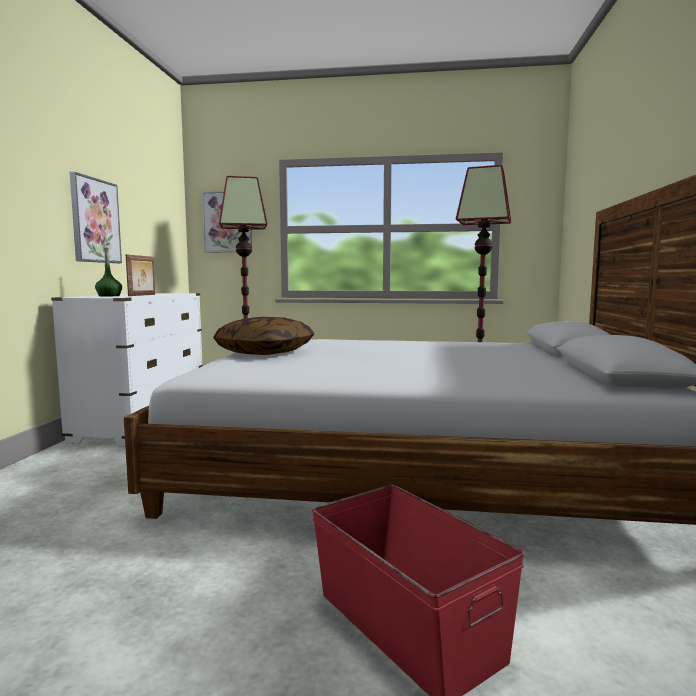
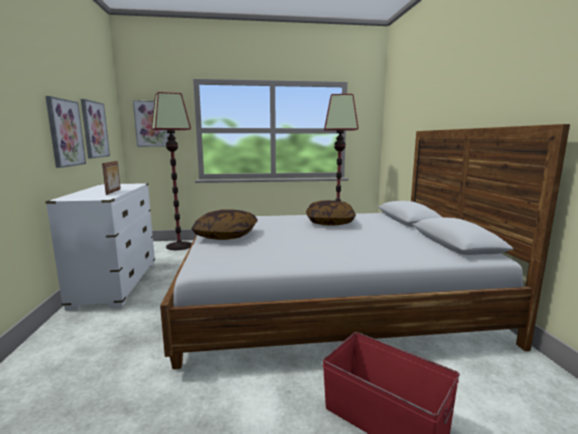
camera: 15 degrees left, 5 degrees up
(109, 296) = (89, 195): green bottle -> none
(142, 223) = (94, 129): none -> picture
(432, 347) = (330, 222): none -> pillow

